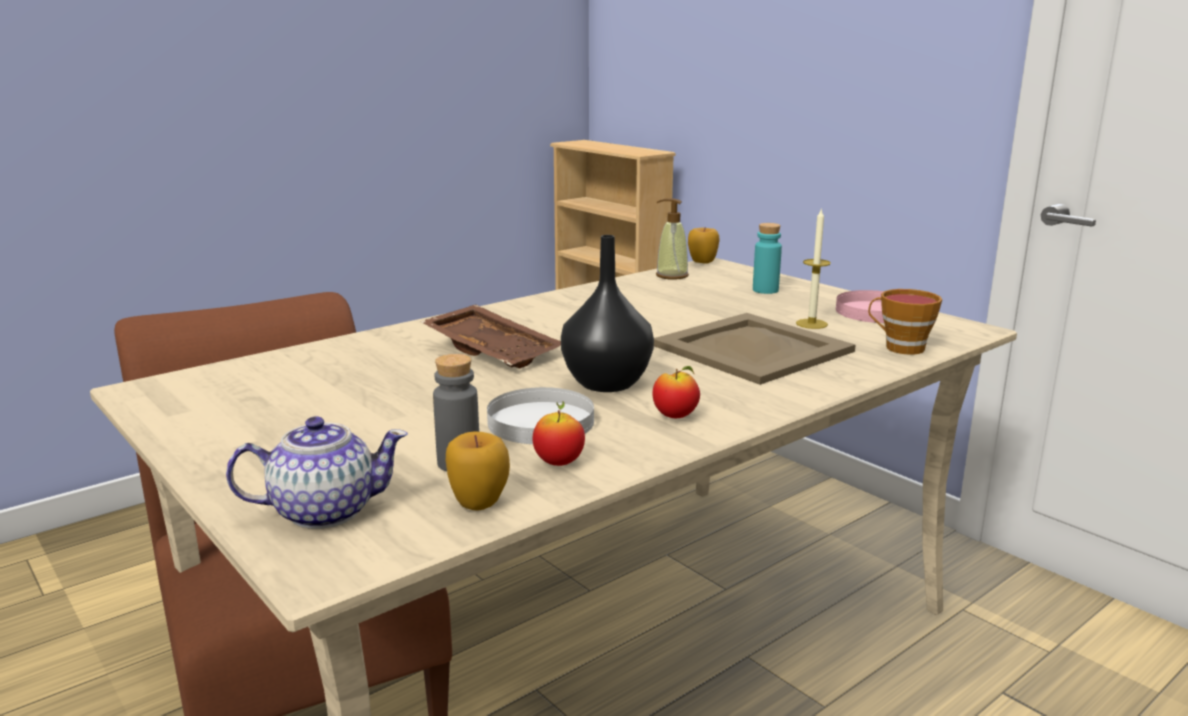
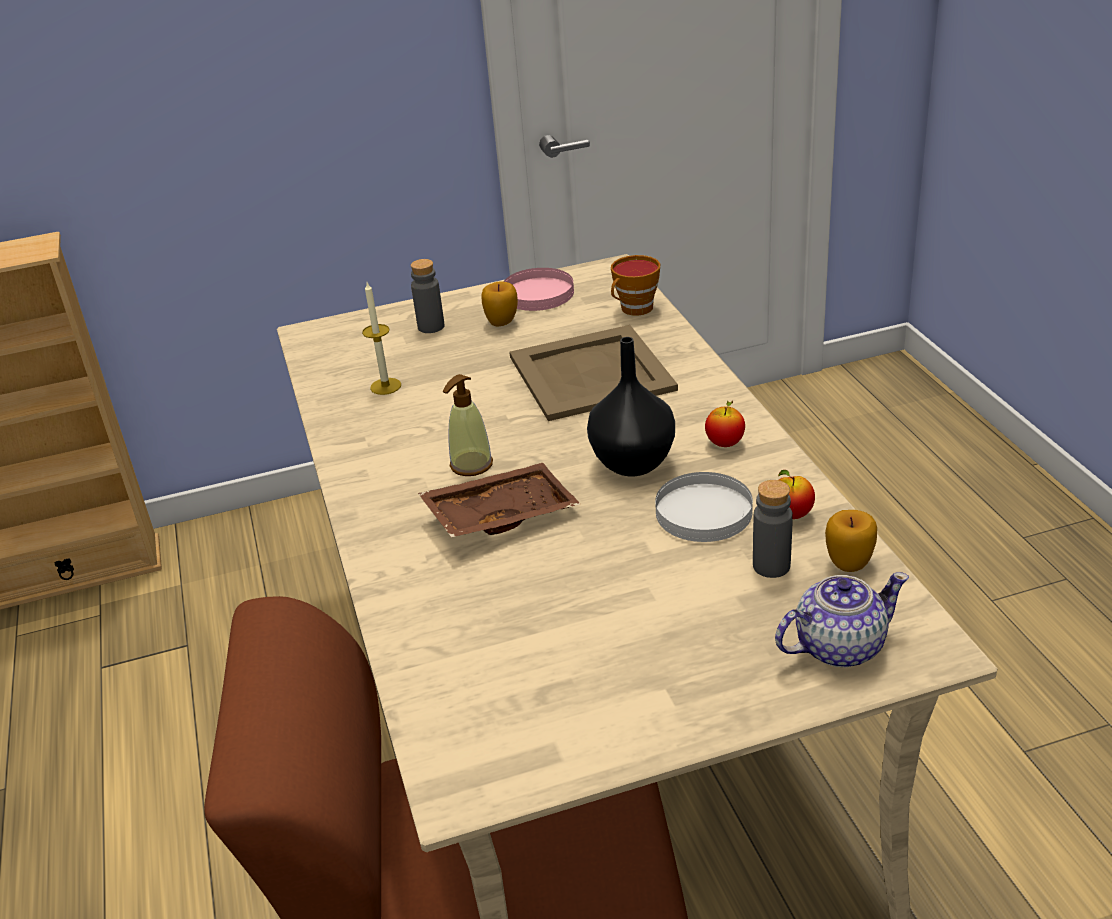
camera: 65 degrees left, 15 degrees up
(323, 511) = (838, 646): teapot -> teapot turned 60 degrees clockwise
(671, 276) = (331, 365): soap dispenser -> soap dispenser (471, 465)
(702, 262) = (299, 337): apple -> apple (502, 323)
(765, 290) = (431, 327): turquoise bottle -> grey bottle
(811, 324) = (548, 330): candle -> candle (385, 386)

